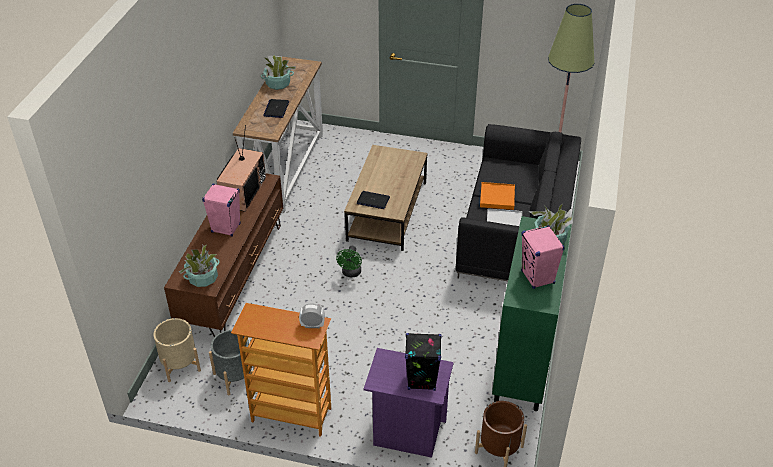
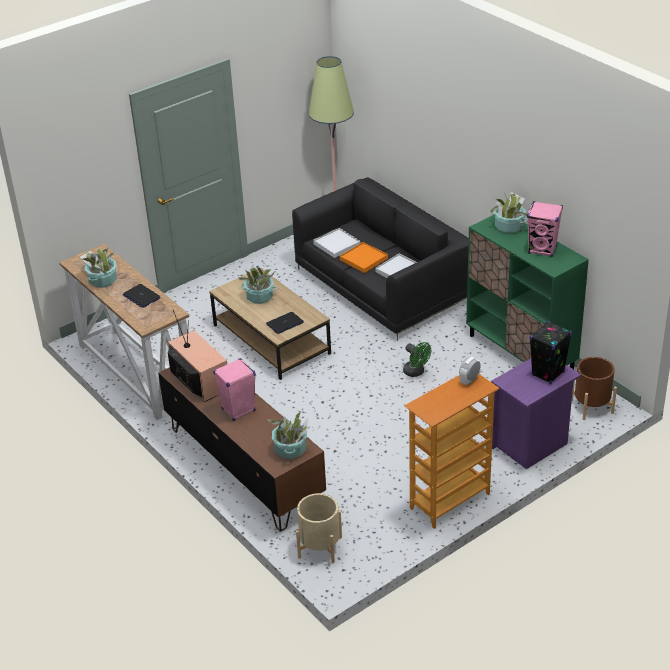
camera: 50 degrees left, 5 degrees down
(235, 377) = (372, 517): grey planter -> none
(351, 273) = (324, 395): green fan -> green fan (416, 372)
(391, 171) = (259, 297): none -> potted plant
(499, 174) = (337, 244): none -> white tray

